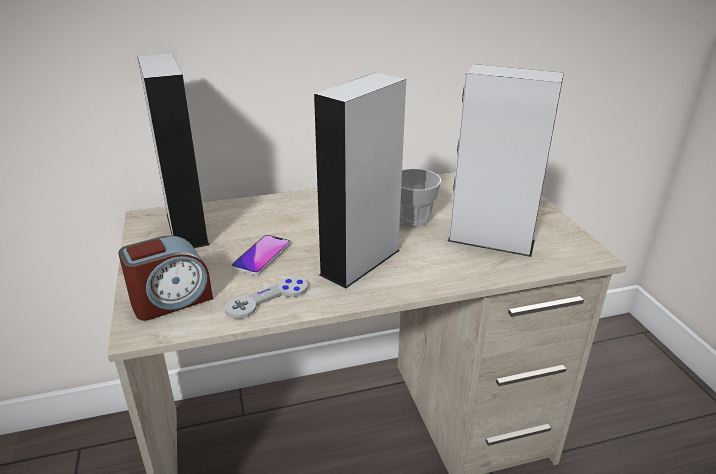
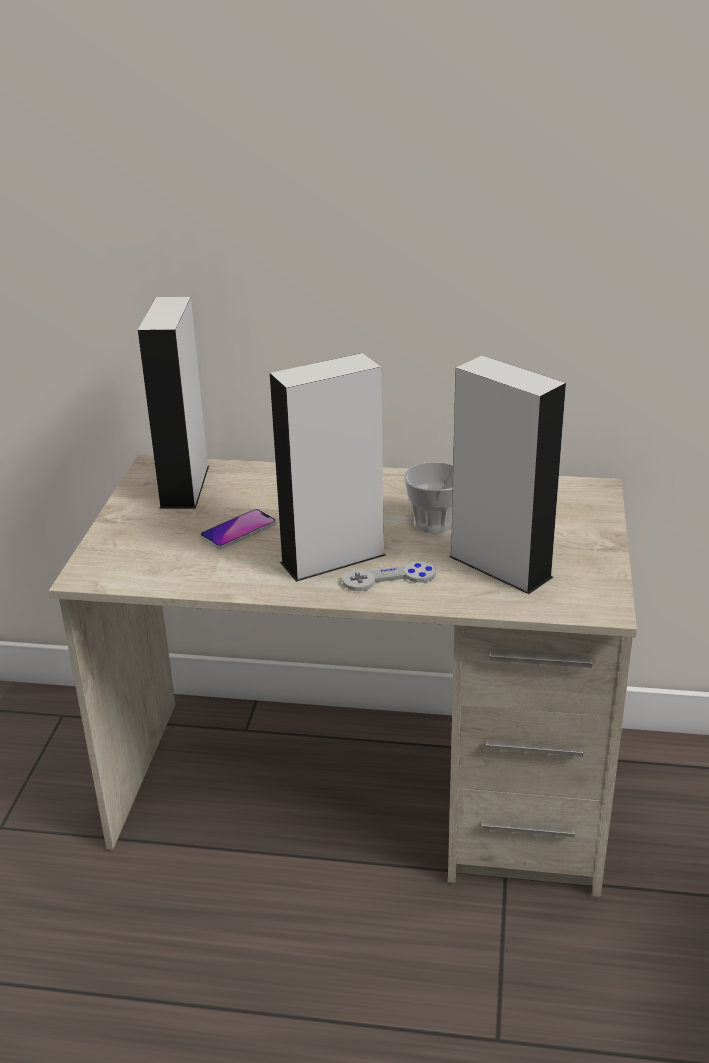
camera: 25 degrees right, 0 degrees up
(171, 300) = (126, 555): alarm clock -> none
(267, 299) = (213, 574): grey game controller -> grey game controller (389, 578)

